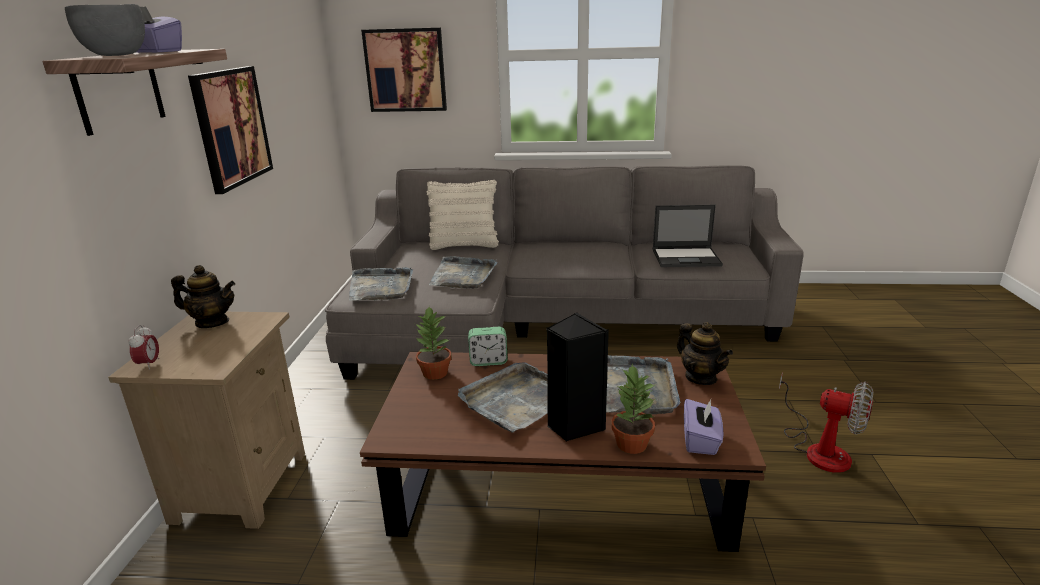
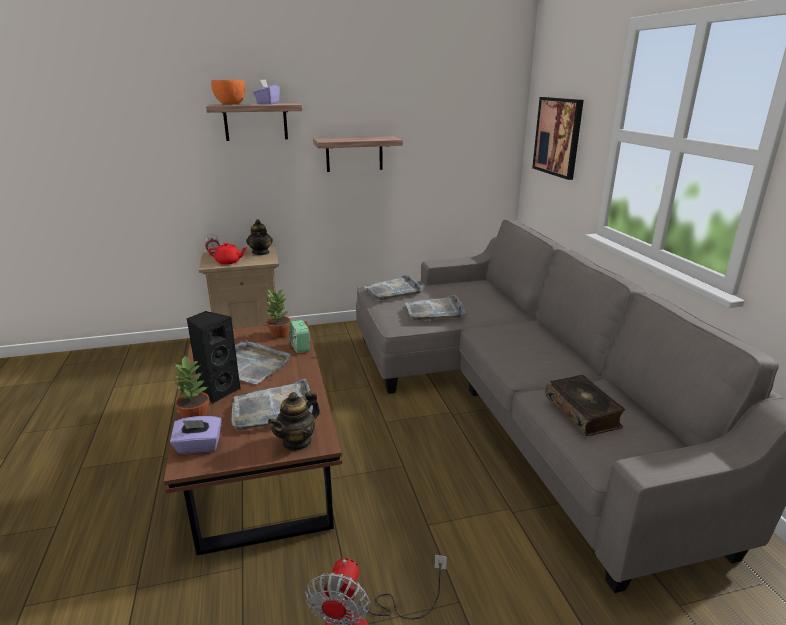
camera: 70 degrees right, 0 degrees up
(116, 56) = (230, 104): grey bowl -> orange bowl
(221, 350) = (228, 262): none -> red teapot
(231, 127) = (354, 154): picture -> shelf
(464, 245) = (499, 299): beige pillow -> none
(687, 257) = (583, 412): laptop -> book

